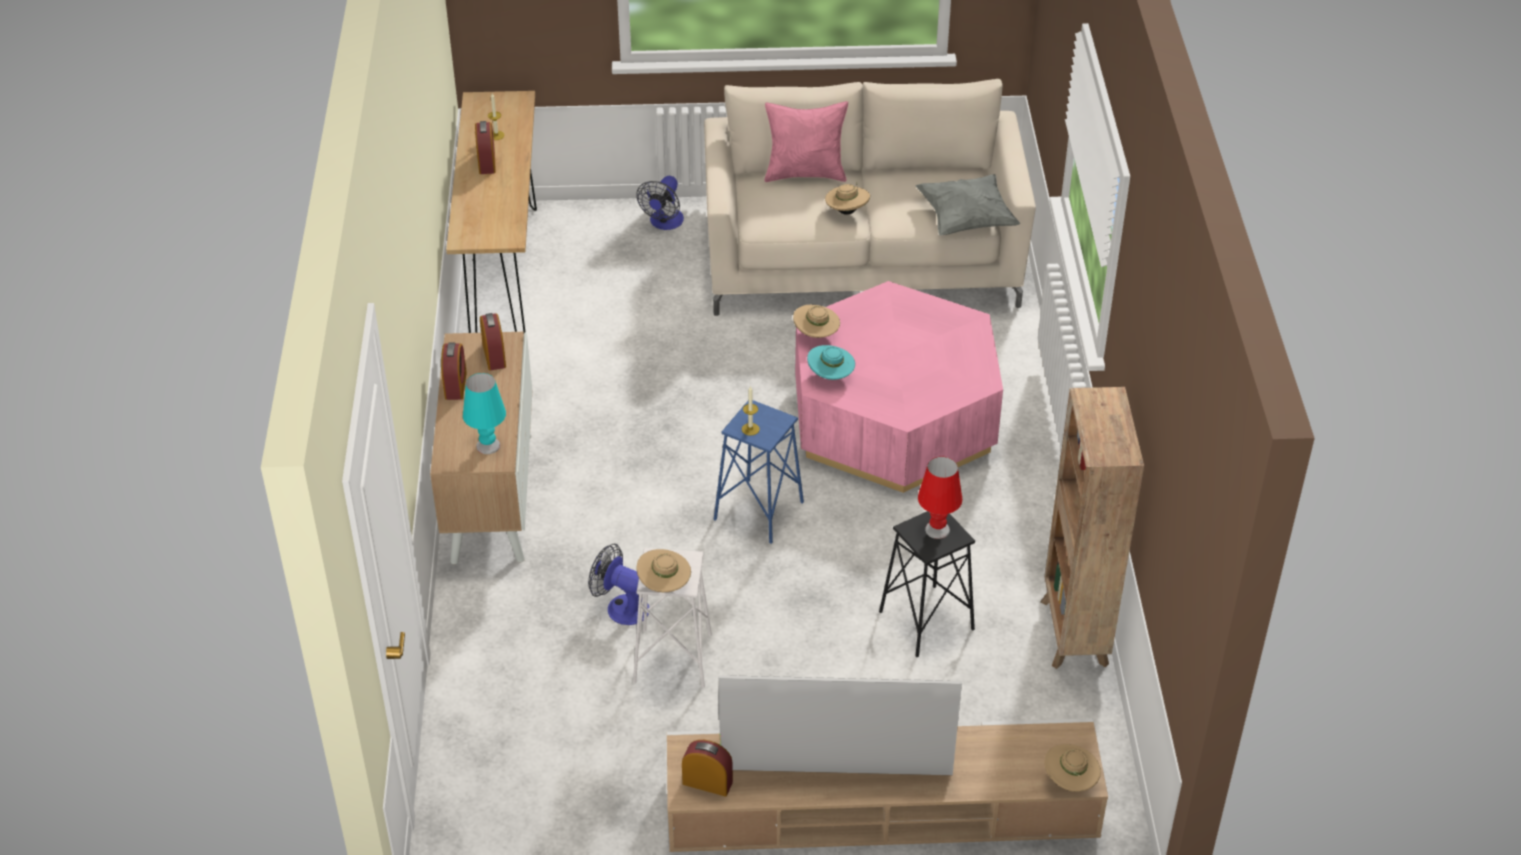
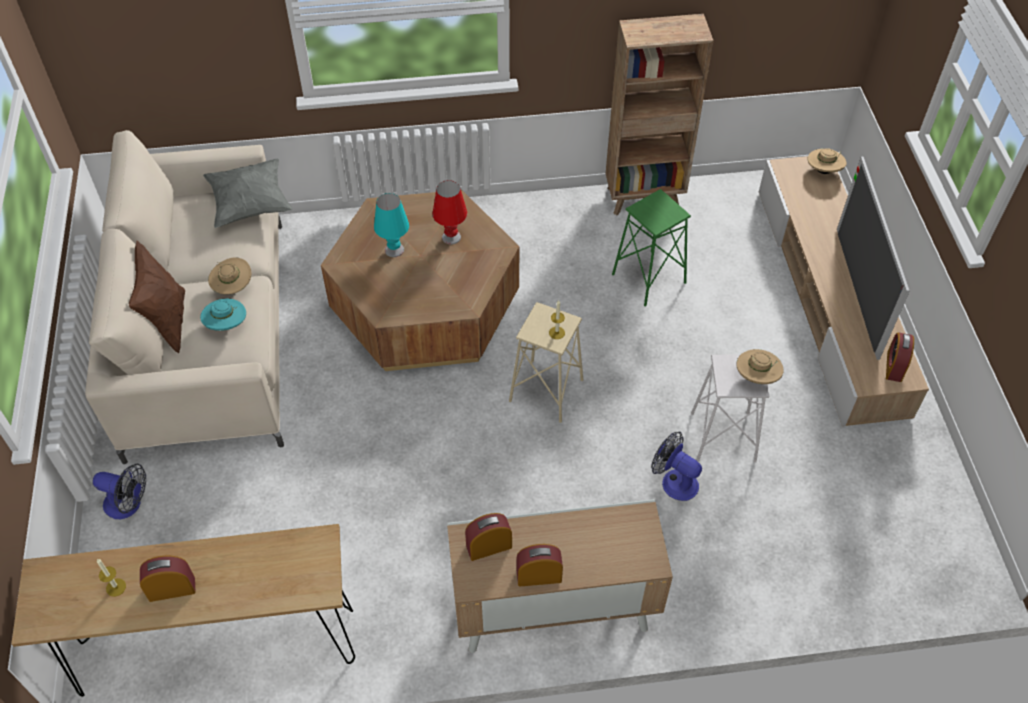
camera: 95 degrees left, 10 degrees up
(488, 445) = (624, 530): turquoise table lamp -> turquoise table lamp (394, 250)
(621, 607) = (674, 481): fan -> fan turned 105 degrees clockwise
(758, 511) = (546, 391): blue stool -> beige stool
(805, 173) = (168, 322): pink pillow -> brown pillow
(816, 334) = (397, 312): beige hat -> none
(830, 376) = (453, 298): turquoise hat -> turquoise hat (226, 325)
(894, 419) = (425, 304): pink coffee table -> brown coffee table
(926, 621) = (649, 278): black stool -> green stool
(937, 529) = (654, 209): red table lamp -> red table lamp (451, 237)

